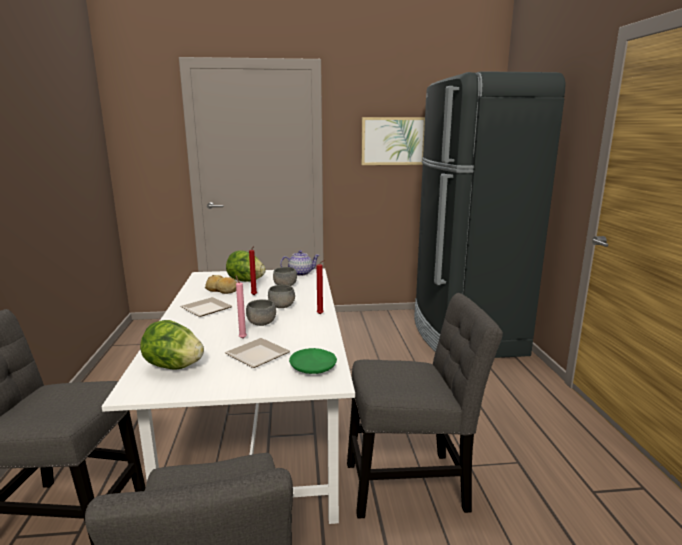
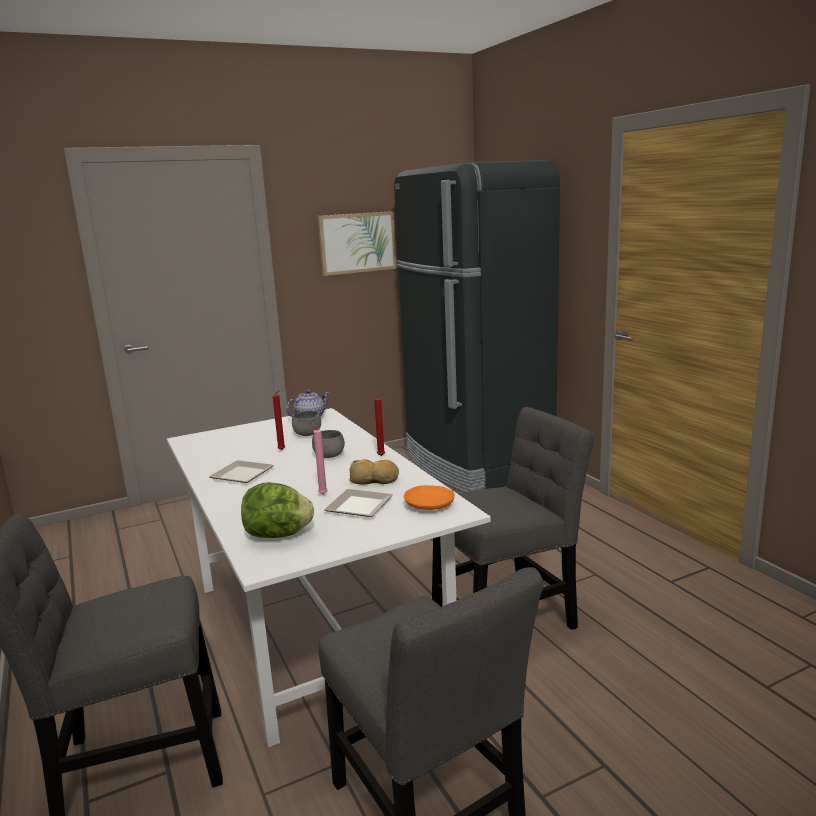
camera: 20 degrees left, 0 degrees up
(222, 290) = (234, 451): bread -> bread (374, 480)
(245, 281) = (251, 436): lettuce -> none
(261, 323) = (326, 476): grey bowl -> none
(313, 368) = (430, 505): green plate -> orange plate

